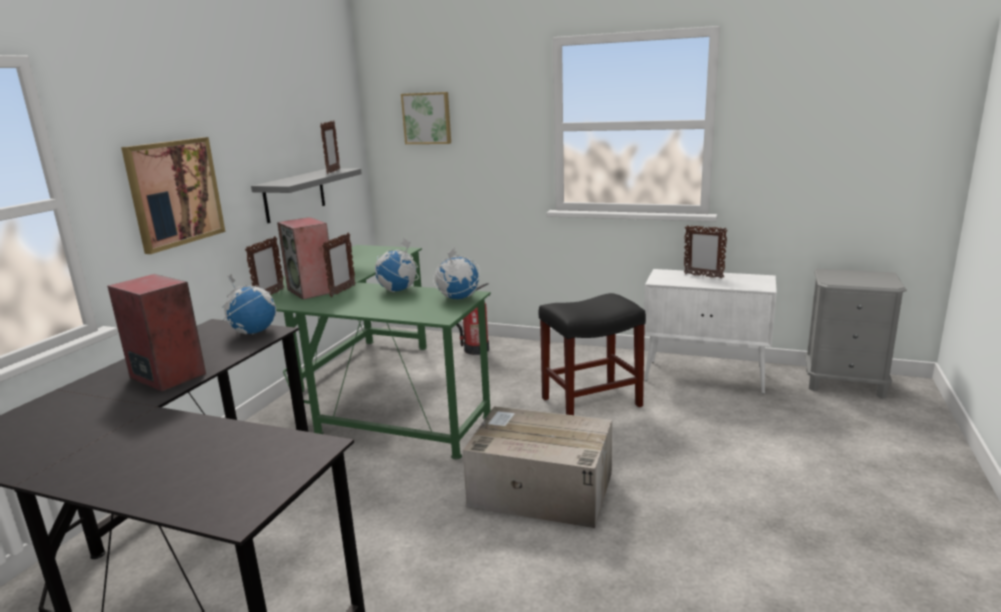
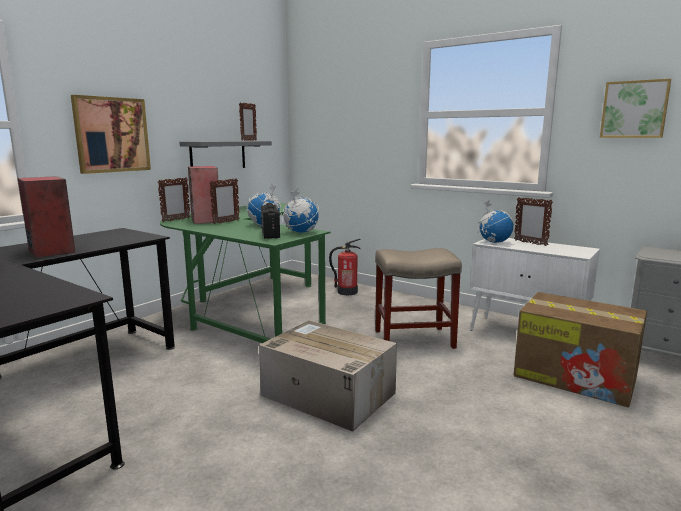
camera: 15 degrees right, 5 degrees down
(253, 332) = (137, 236): globe -> globe (494, 242)
(425, 307) = (270, 235): none -> radio
(427, 118) = (330, 109): picture -> picture (634, 109)
(590, 402) = (412, 339): black stool -> beige stool
(776, 419) = (576, 377): none -> cardboard box

